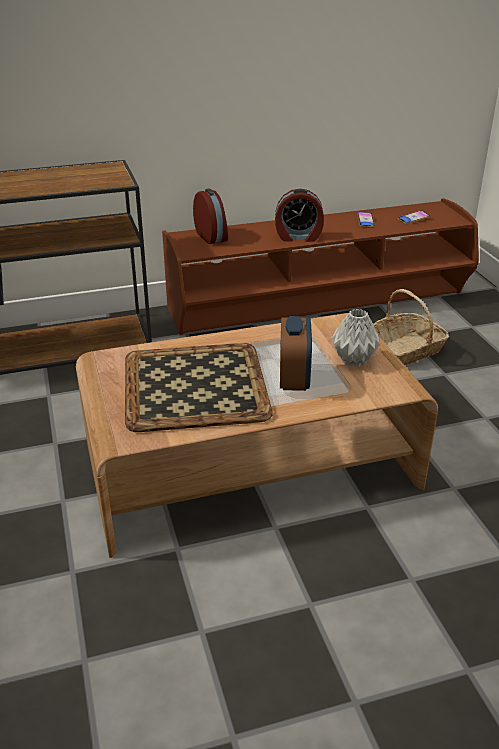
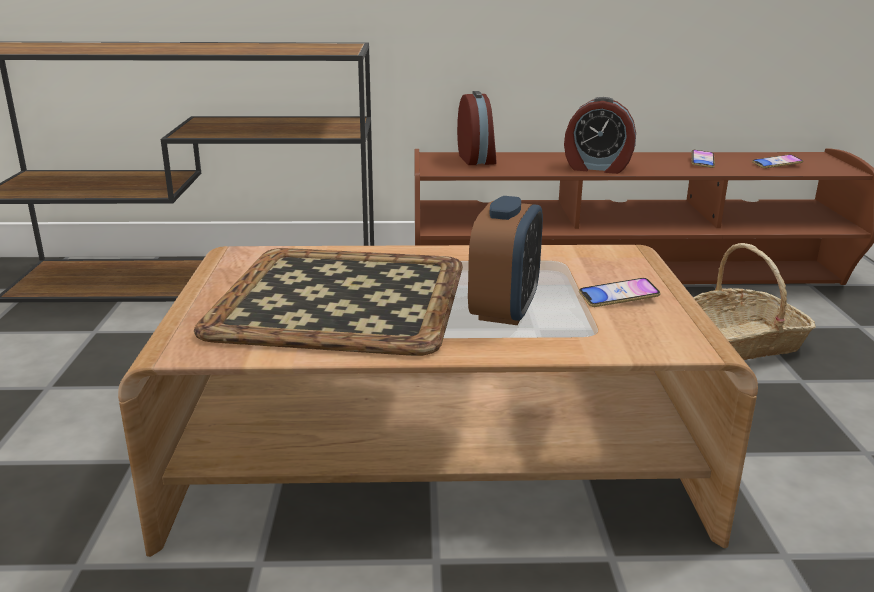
camera: 15 degrees right, 10 degrees down
(353, 360) = (618, 297): grey vase -> phone

